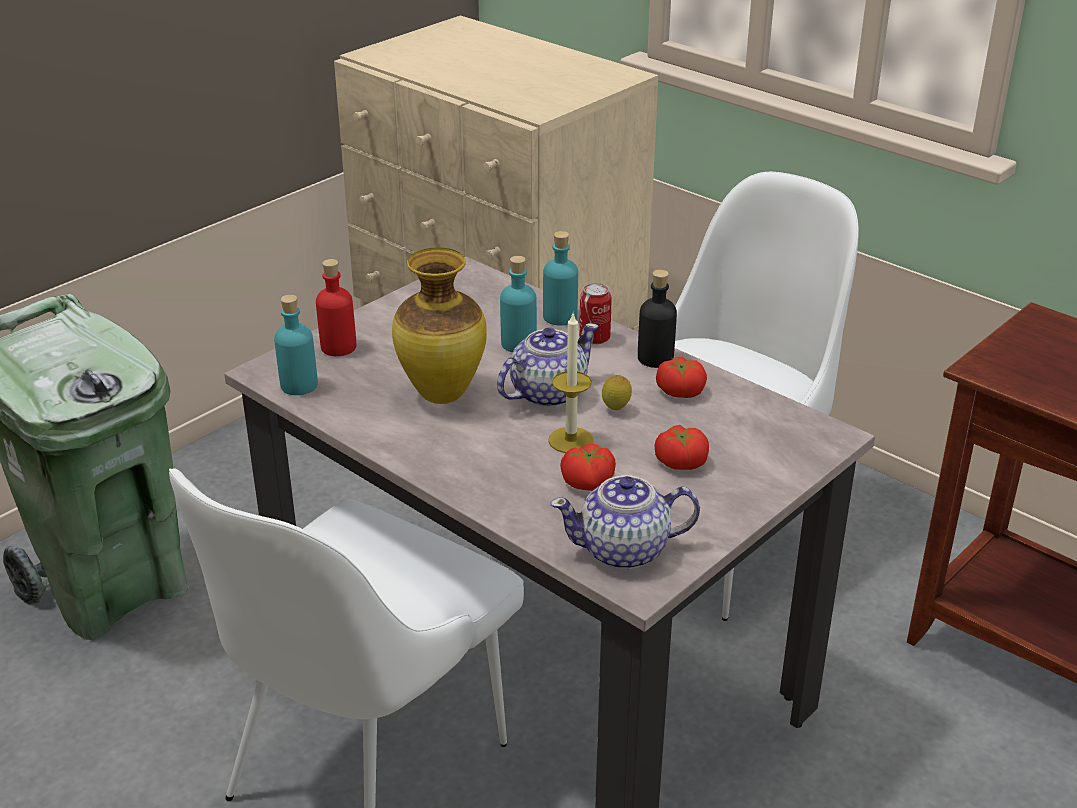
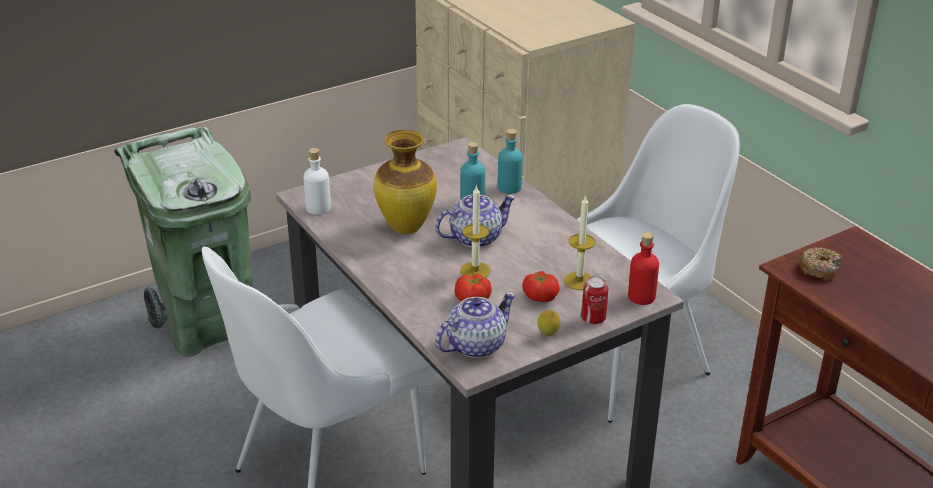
camera: 15 degrees right, 0 degrees up
(299, 385) = (318, 208): turquoise bottle -> white bottle
(338, 347) = (354, 187): red bottle -> red bottle (641, 297)
(594, 338) = (525, 206): can -> can (593, 318)
(616, 410) = (515, 255): lemon -> lemon (548, 335)
(625, 550) = (474, 345): teapot -> teapot turned 135 degrees clockwise
(655, 358) = (560, 225): black bottle -> none
(680, 391) = (565, 250): tomato -> none
(722, 431) = (579, 281): none -> candle
(1022, 365) = (819, 269): none -> donut

